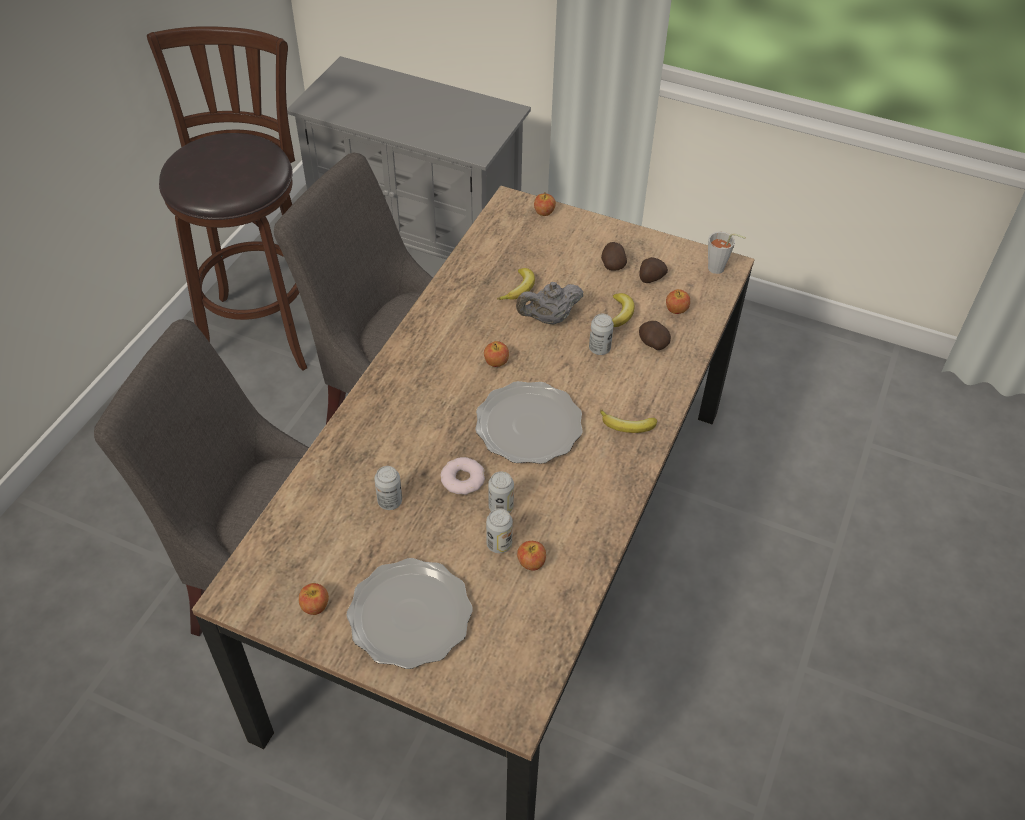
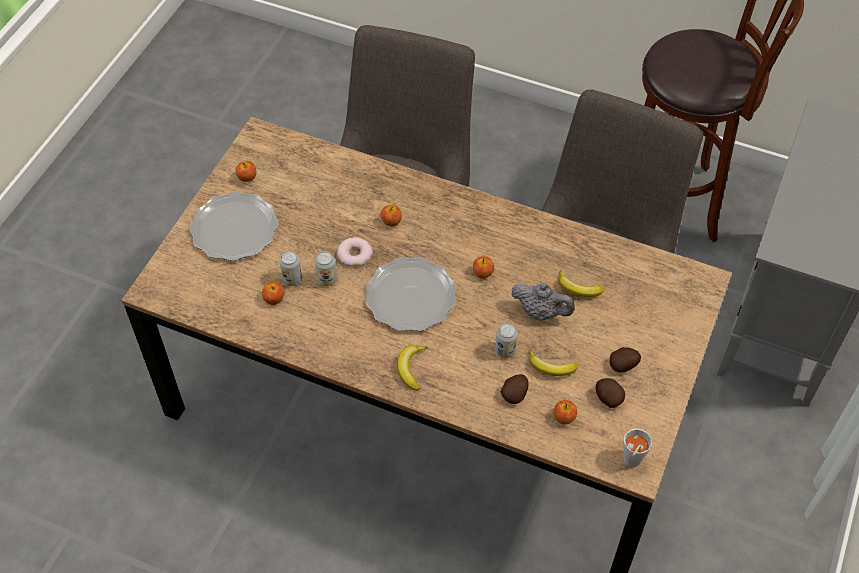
camera: 90 degrees right, 5 degrees up
(390, 501) = (334, 211): can -> none
(544, 212) = (695, 309): apple -> apple (391, 221)
(549, 318) = (541, 312): grey teapot -> grey teapot turned 135 degrees clockwise

